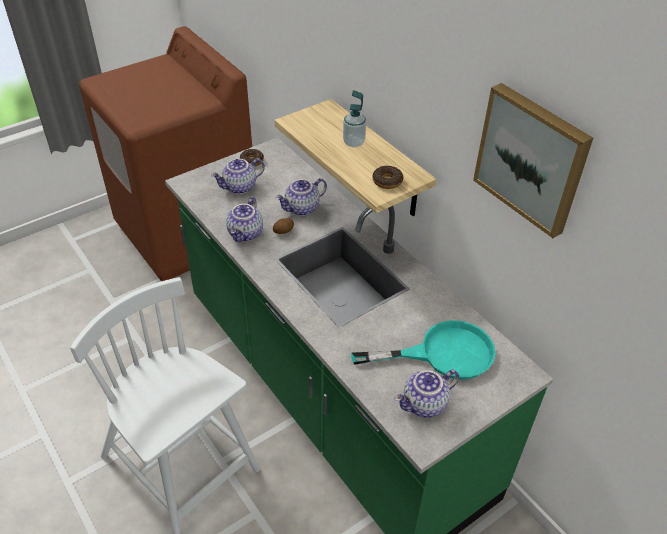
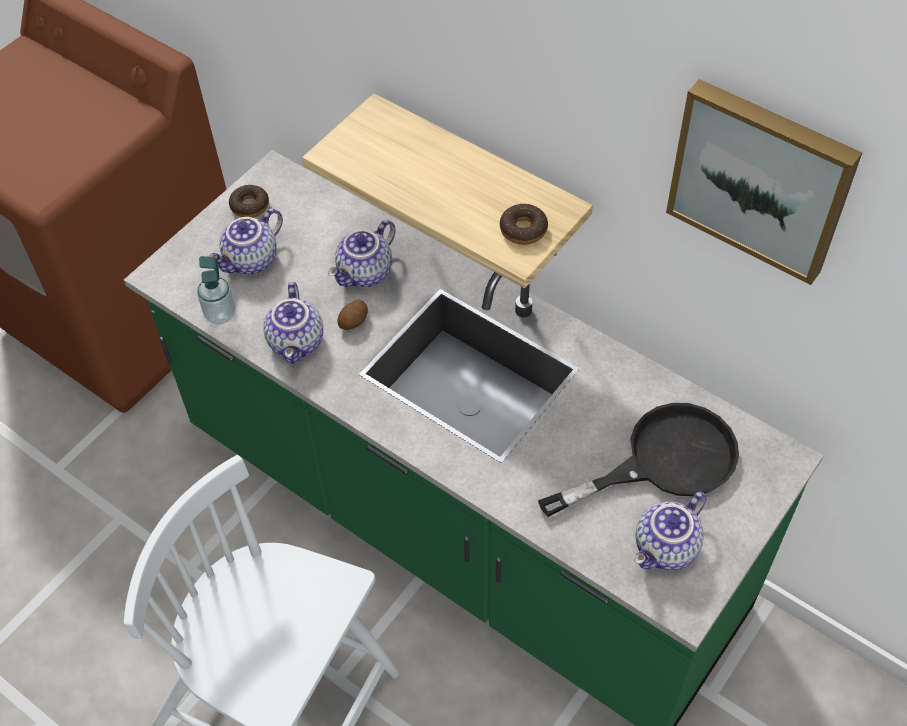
camera: 15 degrees left, 10 degrees up
(353, 142) = (444, 170): soap dispenser -> soap dispenser (220, 314)
(442, 353) = (663, 461): turquoise frying pan -> black frying pan

